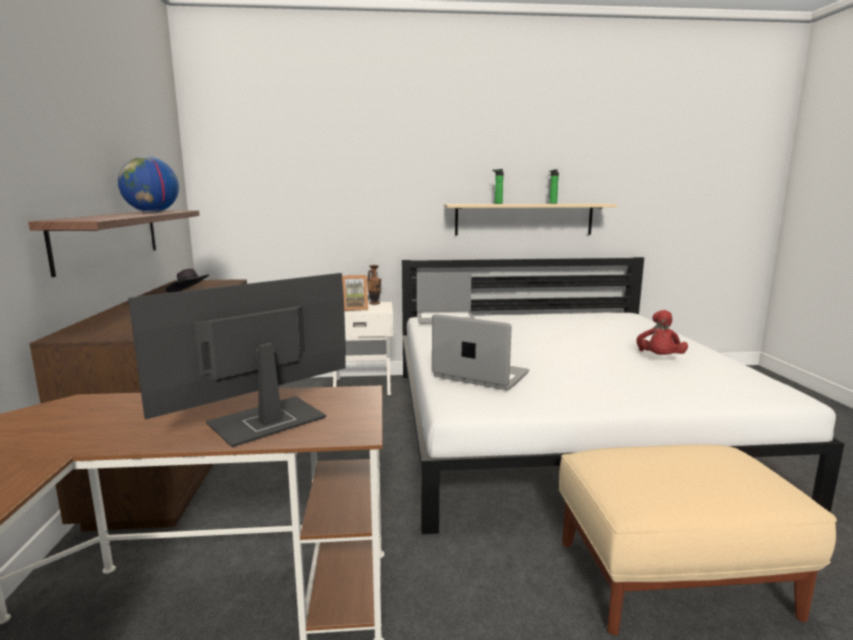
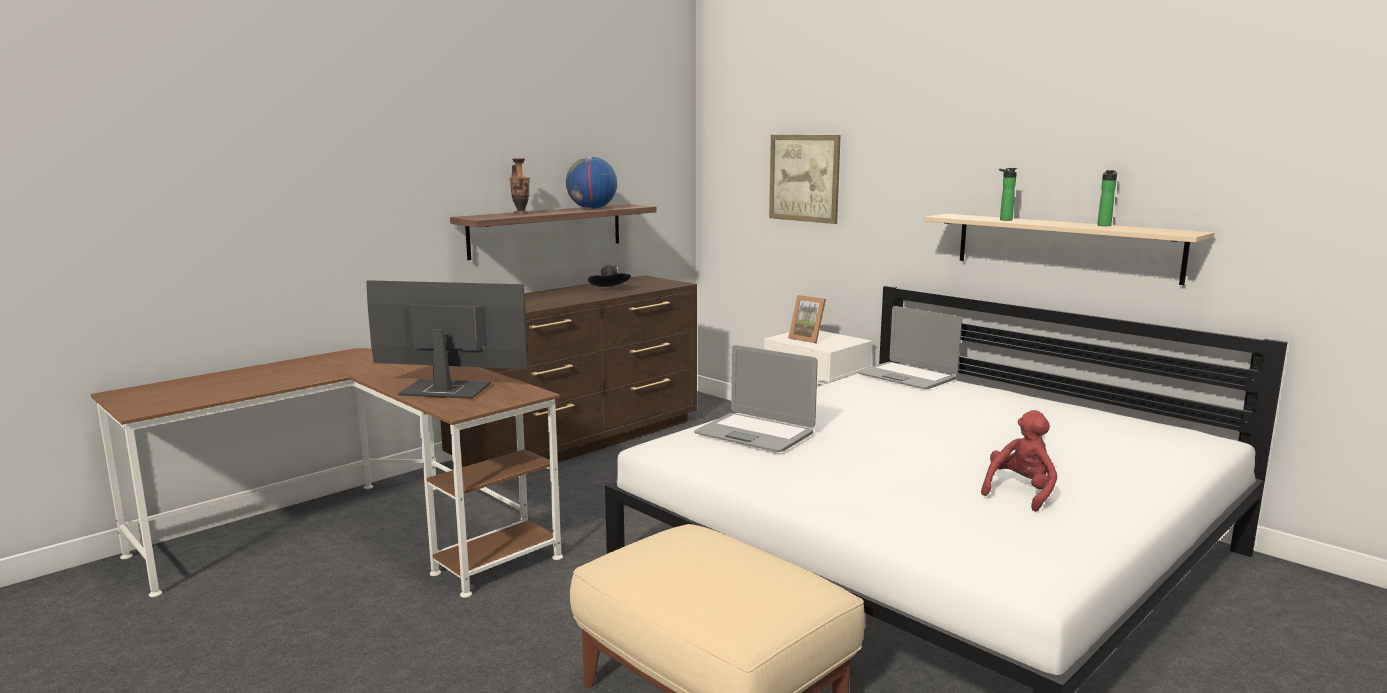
camera: 50 degrees right, 0 degrees up
(314, 183) = (804, 178): none -> picture
(374, 303) = (845, 338): vase -> vase (521, 213)
(480, 375) = (755, 434): laptop -> laptop turned 135 degrees clockwise
(659, 358) = (1020, 492): red plush toy -> red plush toy turned 150 degrees clockwise

